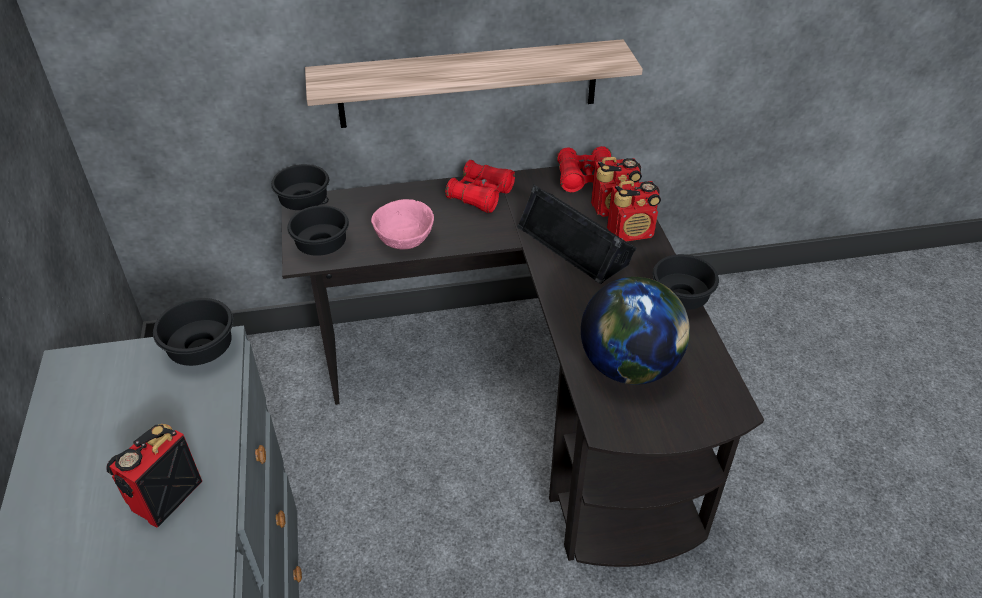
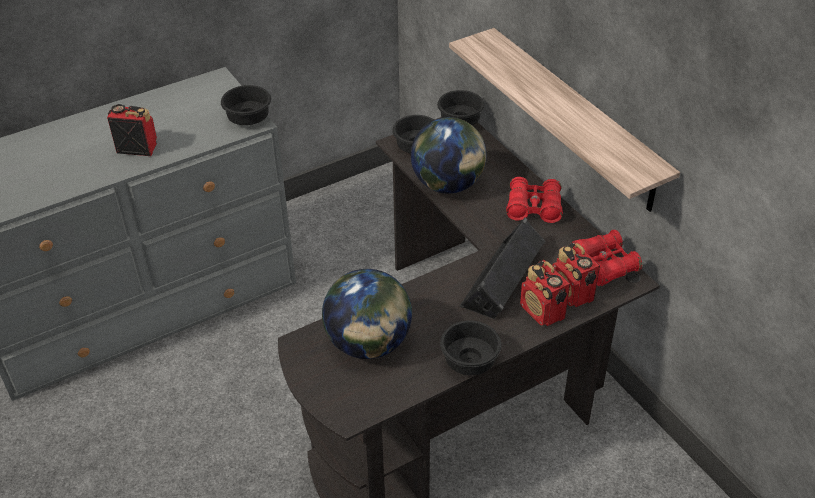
camera: 70 degrees right, 0 degrees up
(405, 240) = (448, 184): pink bowl -> globe

